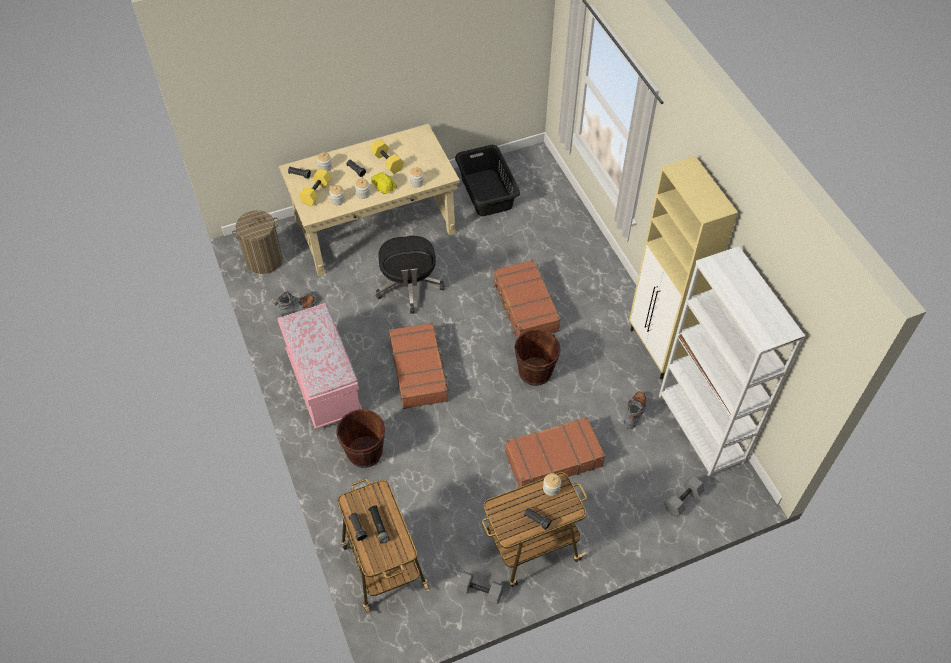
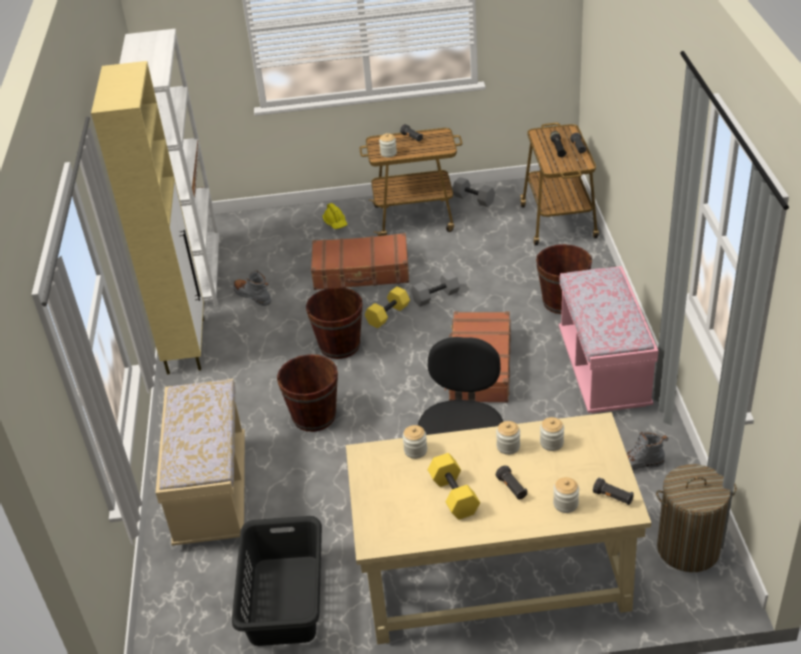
camera: 160 degrees left, 15 degrees down
(316, 193) = (585, 460): yellow dumbbell -> yellow dumbbell (388, 314)
(383, 185) = (471, 454): yellow hard hat -> yellow hard hat (335, 222)
(525, 306) = (314, 416): brown suitcase -> brown bucket
(564, 242) = (211, 492): none -> beige bench
(634, 412) = (253, 296): grey boot -> grey boot turned 90 degrees clockwise
(683, 501) = (256, 229): grey dumbbell -> grey dumbbell (436, 296)

